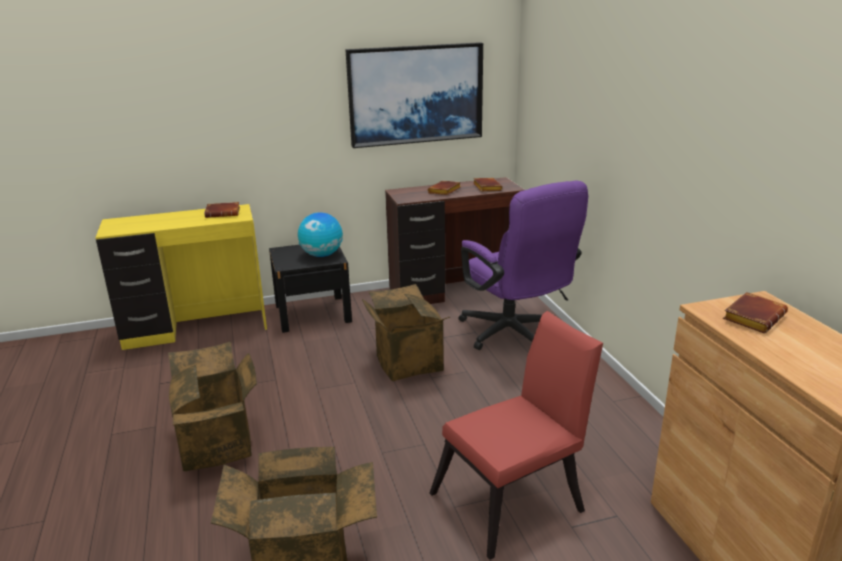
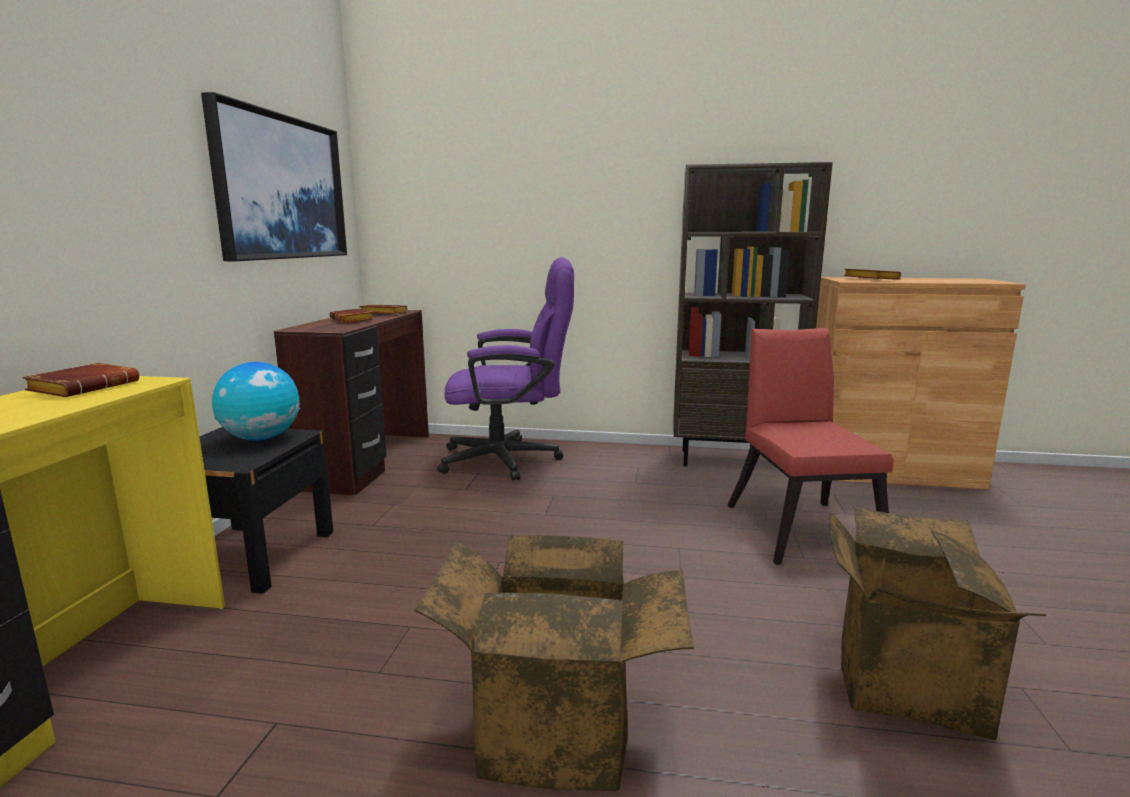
camera: 65 degrees left, 10 degrees down
(405, 363) = (494, 521): cardboard box -> none
(645, 440) = (733, 460): none -> brown bookcase

